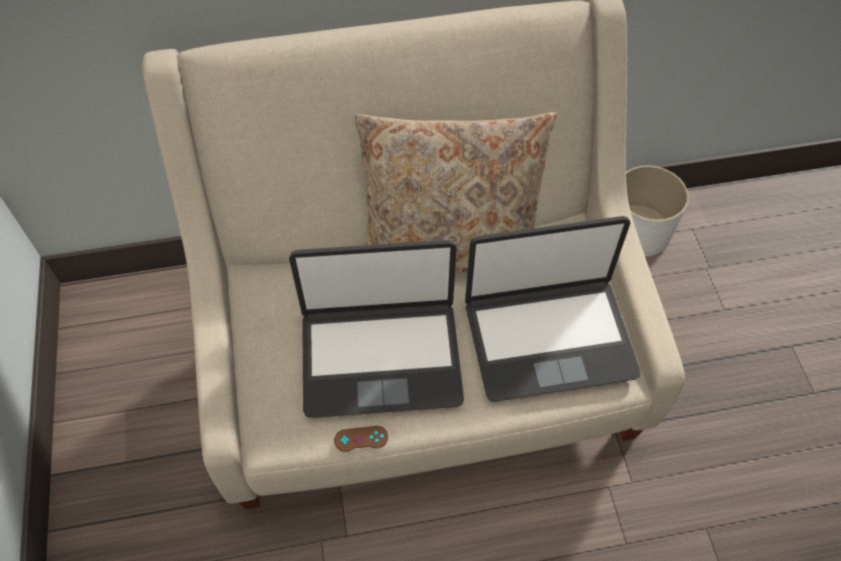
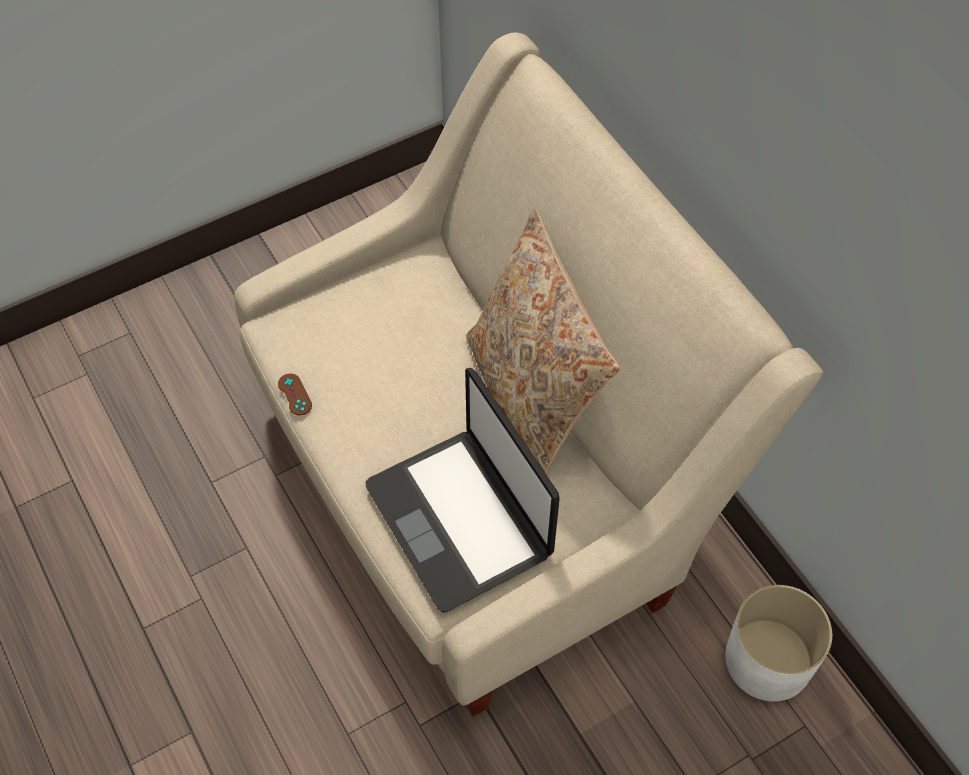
camera: 70 degrees right, 0 degrees up
(380, 357) = (382, 382): laptop -> none

